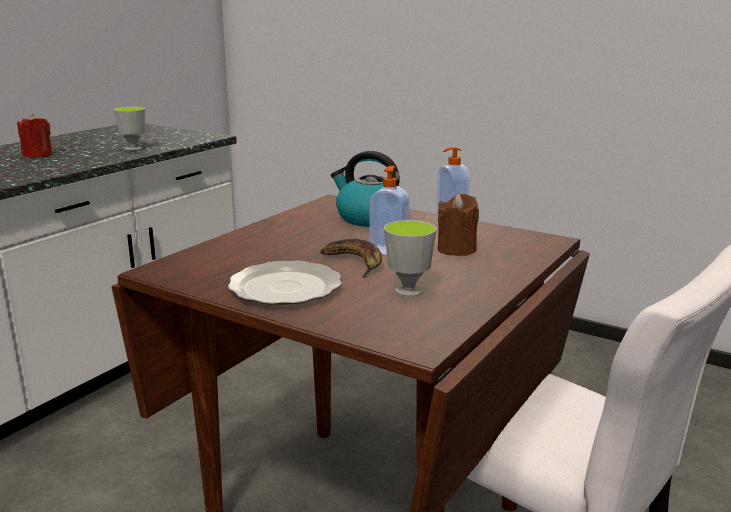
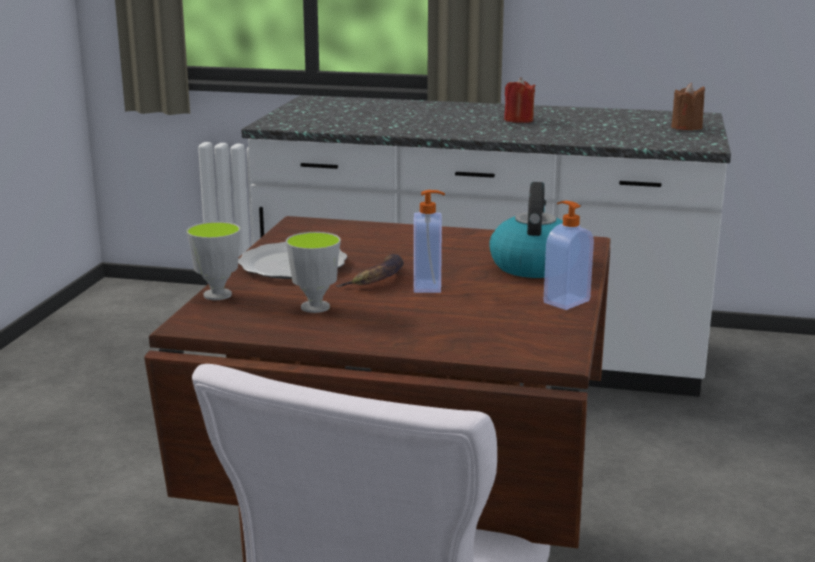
camera: 70 degrees right, 0 degrees up
(133, 149) = (593, 136): cup -> cup (217, 295)
(456, 249) = (463, 314): brown candle -> brown candle (686, 128)

